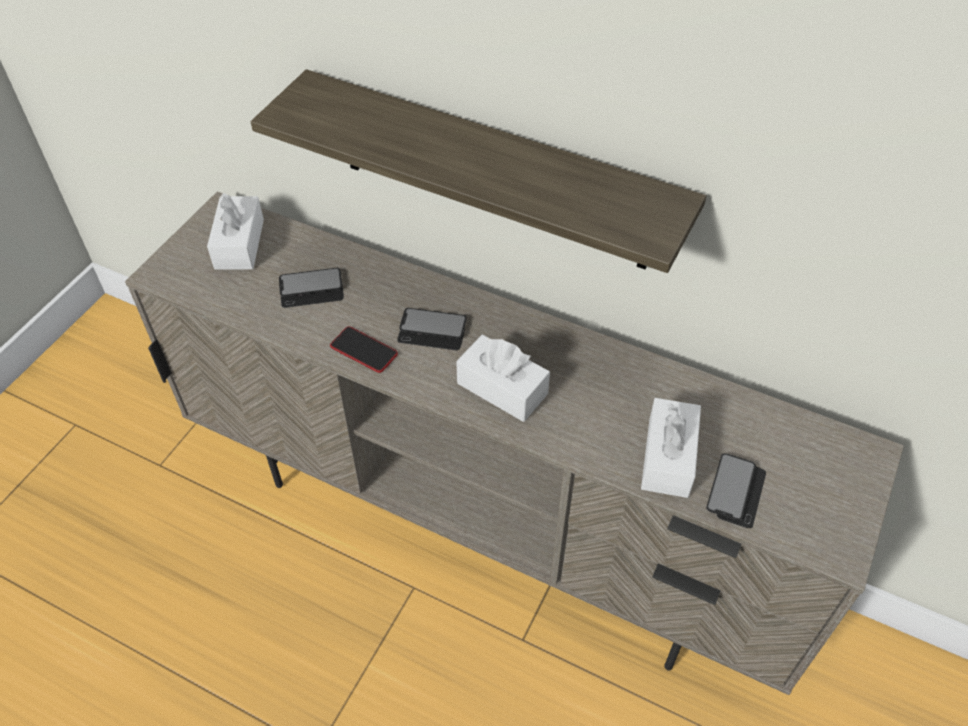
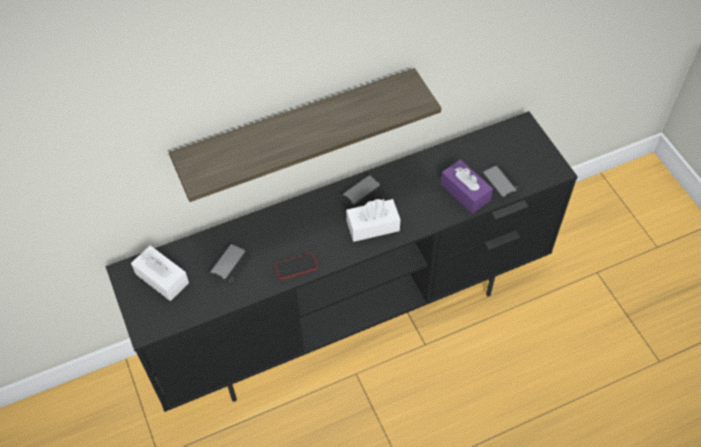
camera: 50 degrees left, 5 degrees up
(432, 330) = (311, 230): phone -> phone (363, 193)
(489, 527) = (353, 315): beige tv stand -> black tv stand
(668, 457) = (465, 192): white tissue box -> purple tissue box

